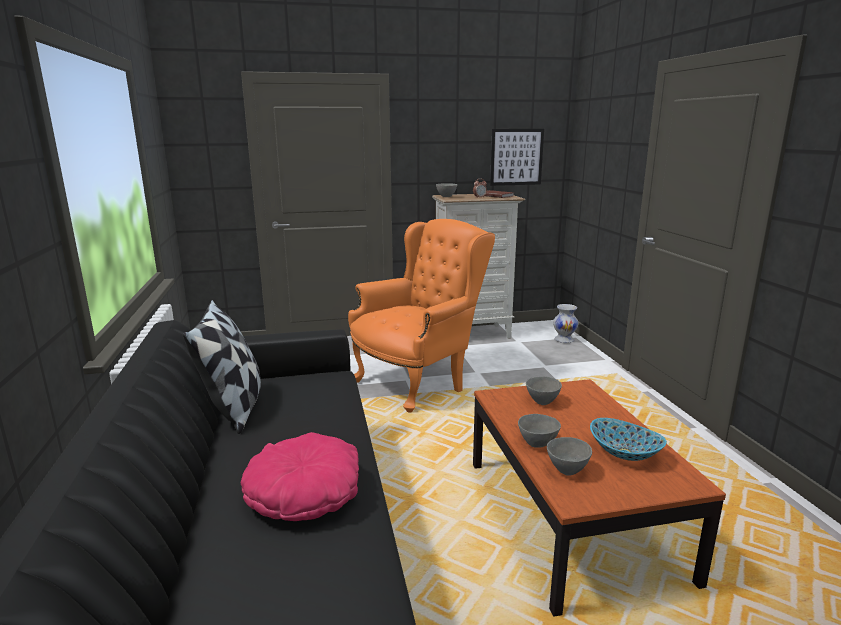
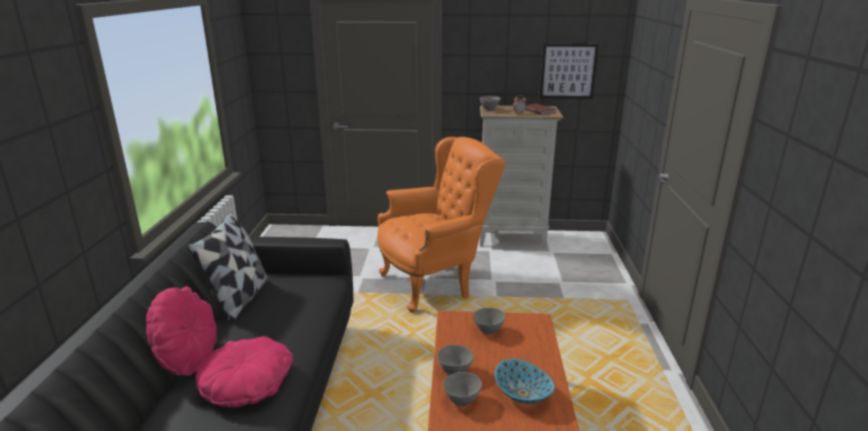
camera: 15 degrees right, 5 degrees up
(210, 482) = (190, 362): none -> pink pillow
(564, 340) = (598, 255): white vase -> none

